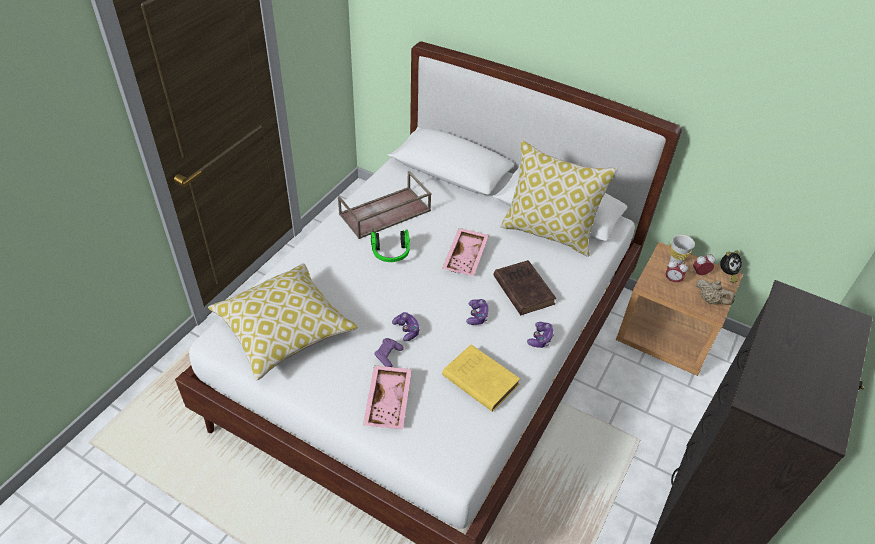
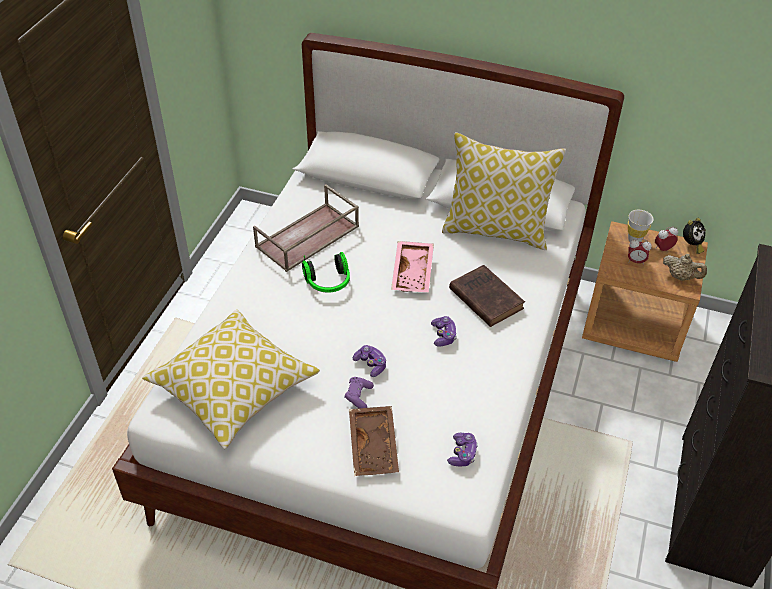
camera: 10 degrees left, 0 degrees up
(389, 402) = (375, 446): pink tray -> brown tray
(479, 379) = (464, 404): yellow book -> none
(540, 338) = (518, 348): game controller -> game controller (462, 454)

